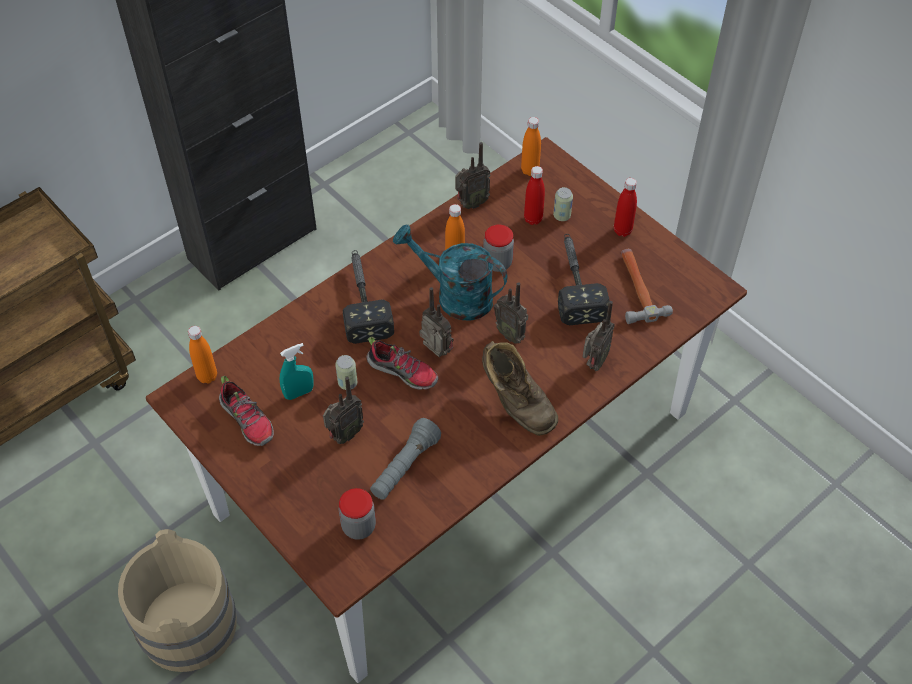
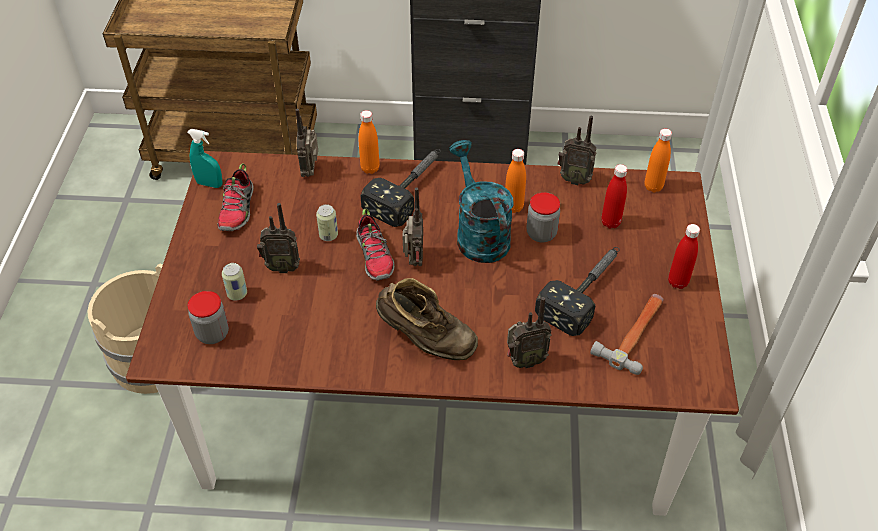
camera: 45 degrees right, 5 degrees down
(207, 376) = (250, 165): orange bottle -> orange bottle (370, 168)
(299, 393) = (290, 217): turquoise spray bottle -> turquoise spray bottle (209, 184)
(405, 467) = (292, 320): grey flashlight -> none
(511, 334) = (486, 290): radio -> radio (311, 171)
(515, 403) = (425, 341): brown boot -> brown boot turned 75 degrees counterclockwise
(561, 216) = (638, 236): can -> can (237, 294)

